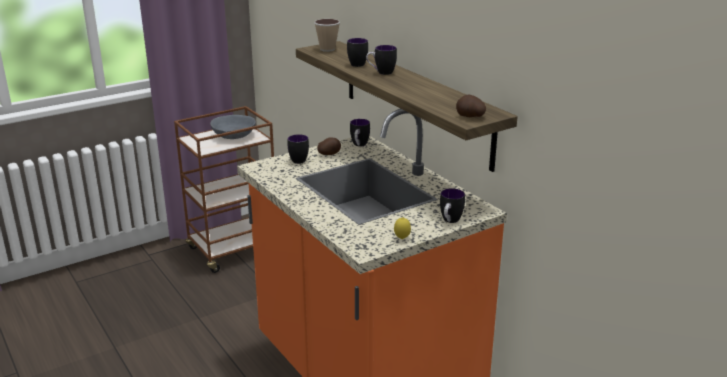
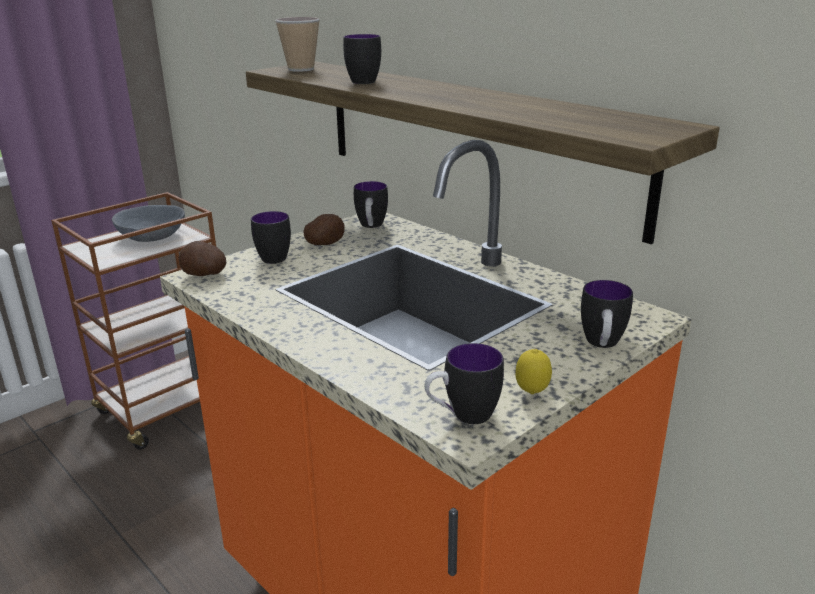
camera: 10 degrees left, 0 degrees up
(381, 73) = (412, 88): mug -> mug (462, 416)
(470, 117) = (636, 132): potato -> potato (204, 275)

